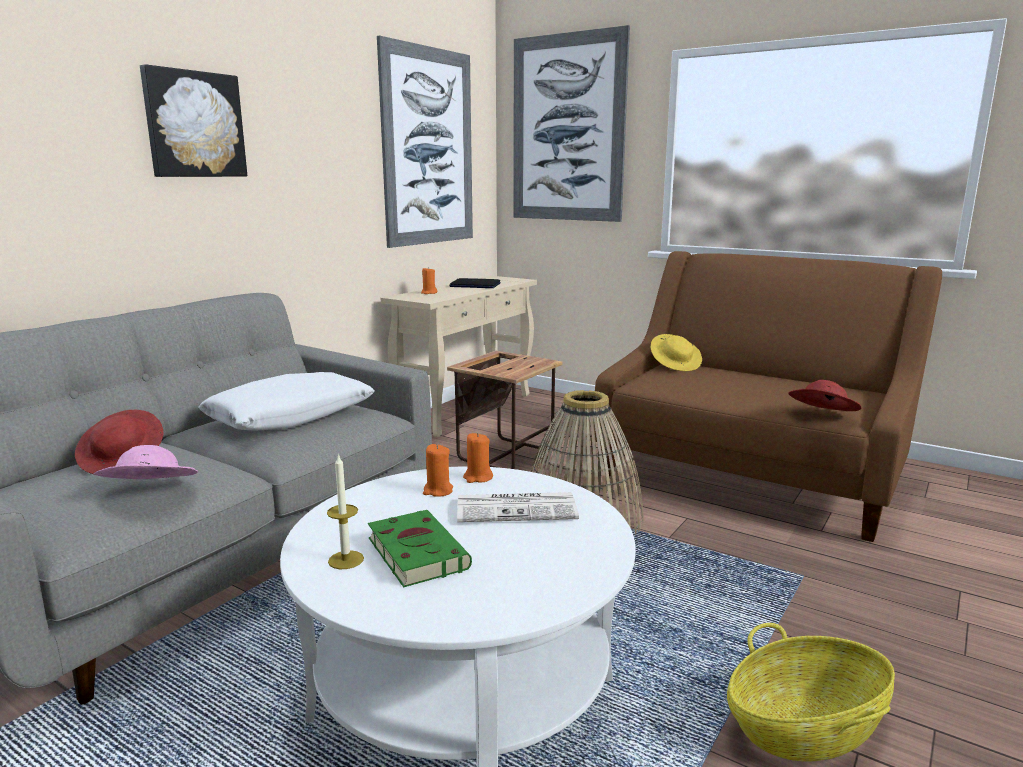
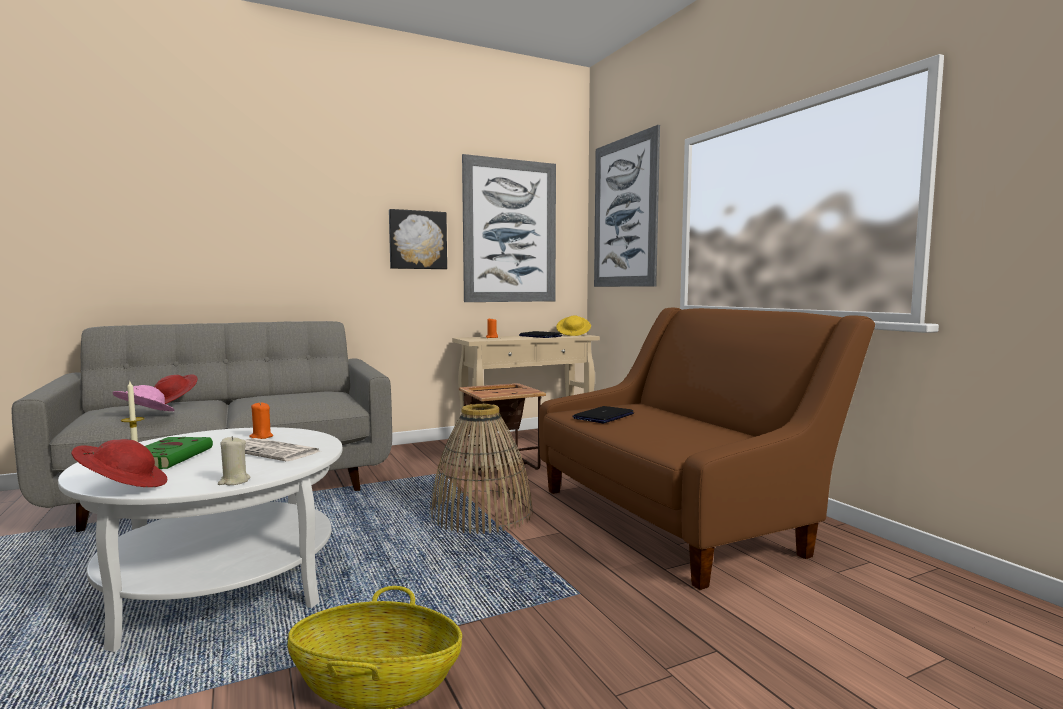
camera: 30 degrees right, 10 degrees down
(194, 124) = (304, 214): picture -> picture (417, 240)
(290, 417) = (294, 397): white pillow -> none
(478, 477) = (299, 435): orange candle -> none
(600, 562) = (234, 481): none -> beige candle
(675, 365) = (632, 404): yellow hat -> yellow hat (573, 334)
(689, 385) = (603, 416): none -> laptop
(821, 416) = (659, 447): red hat -> red hat (123, 486)

